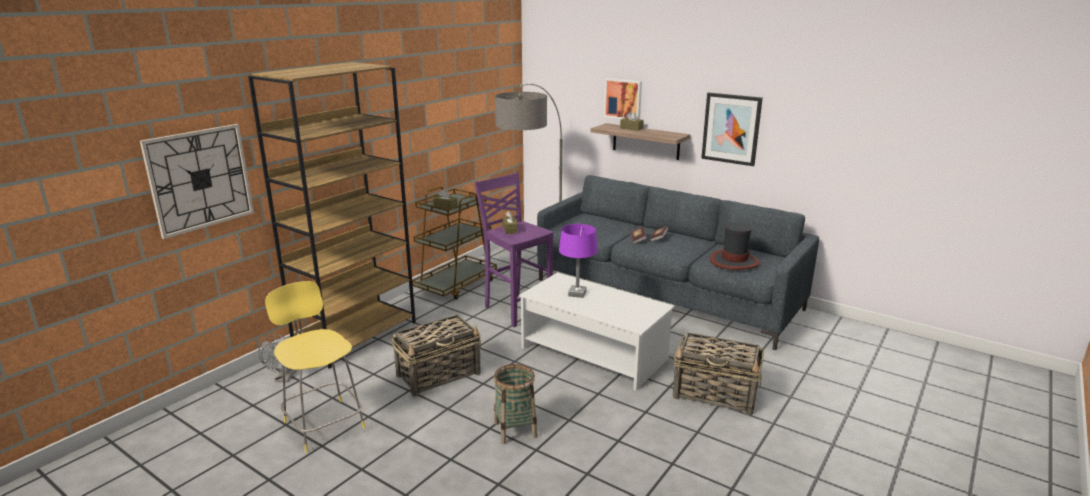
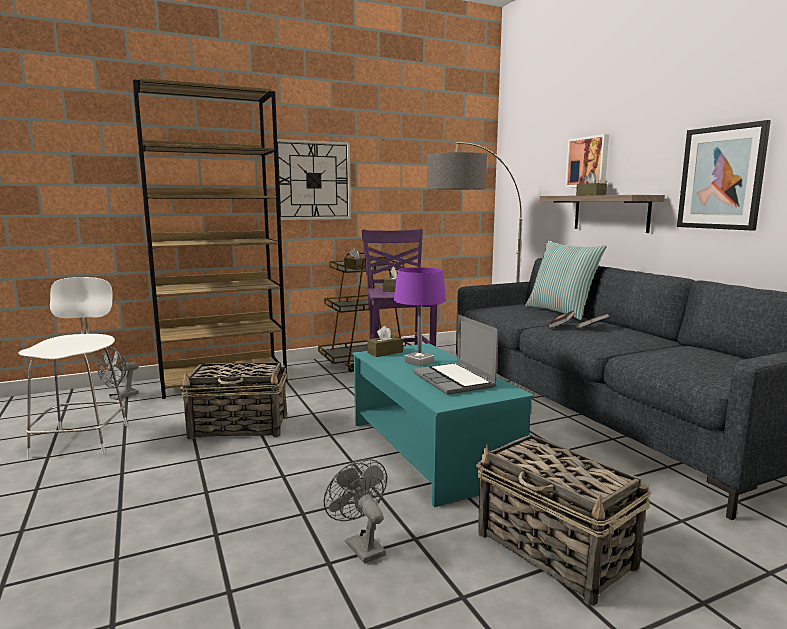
camera: 30 degrees right, 10 degrees down
(200, 179) = (75, 183): wall clock -> wall clock (313, 180)
(323, 423) = (82, 438): yellow stool -> white stool
(515, 429) = (228, 503): basket -> none
(542, 289) = (385, 352): none -> brown tissue box
(594, 354) = (431, 451): white coffee table -> turquoise coffee table
(620, 222) = (561, 312): none -> pillow
(620, 305) = (455, 380): none -> laptop
(623, 425) = (360, 545): none -> grey fan
(734, 261) = (681, 360): hat -> none

